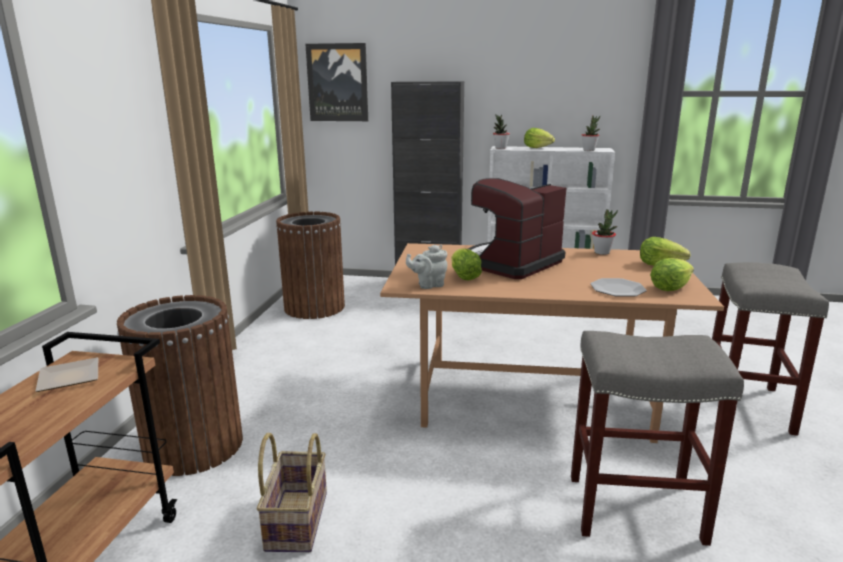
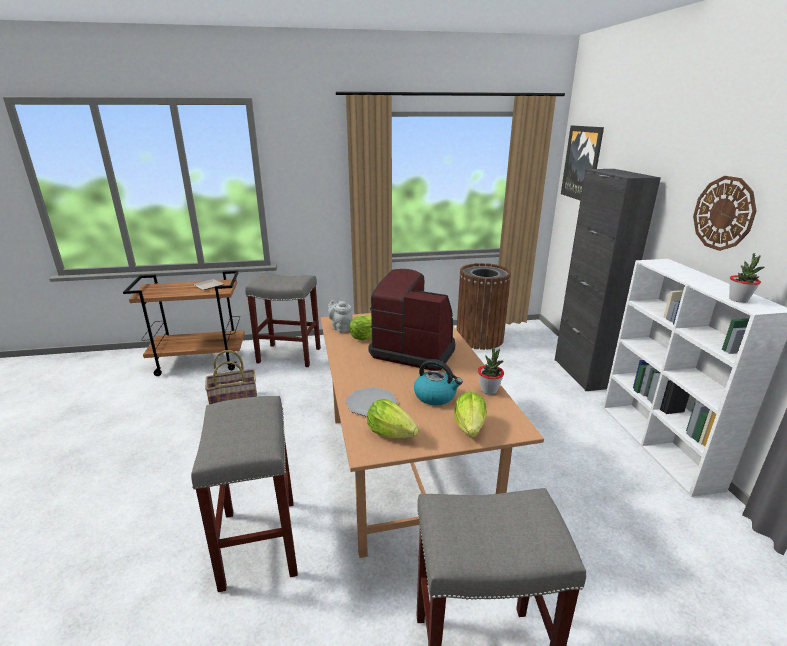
camera: 70 degrees right, 5 degrees up
(194, 446) = (290, 355): brown trash can -> grey stool
(500, 148) = (656, 262): potted plant -> none
(535, 99) = (723, 213): none -> wall clock
(537, 148) = (694, 276): lettuce -> none
(608, 268) = (435, 396): none -> kettle

